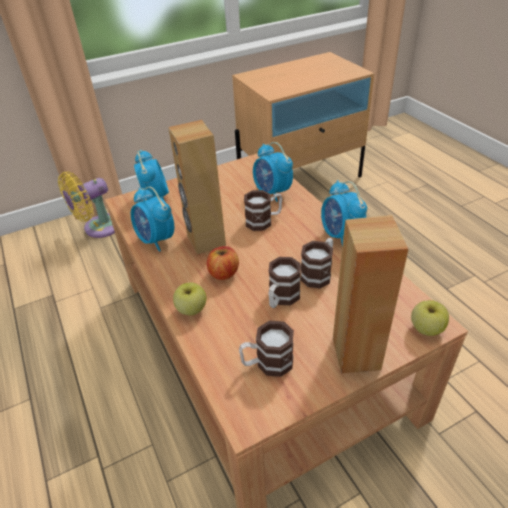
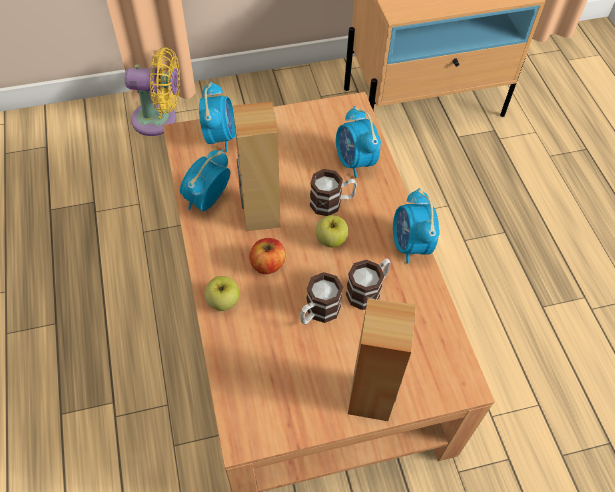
camera: 10 degrees right, 15 degrees up
(99, 228) = (159, 120): yellow fan -> yellow fan turned 150 degrees counterclockwise
(156, 240) = (207, 200): alarm clock -> alarm clock turned 60 degrees clockwise
(267, 363) = (280, 384): mug -> none
(426, 328) = (453, 387): apple -> apple (331, 239)

